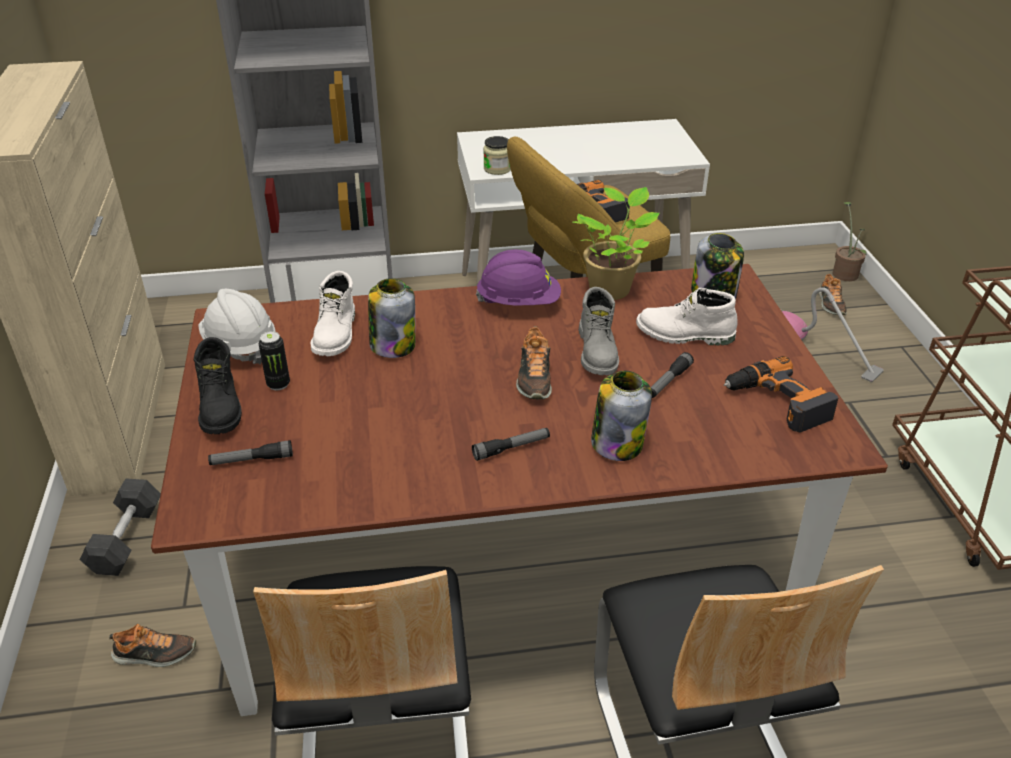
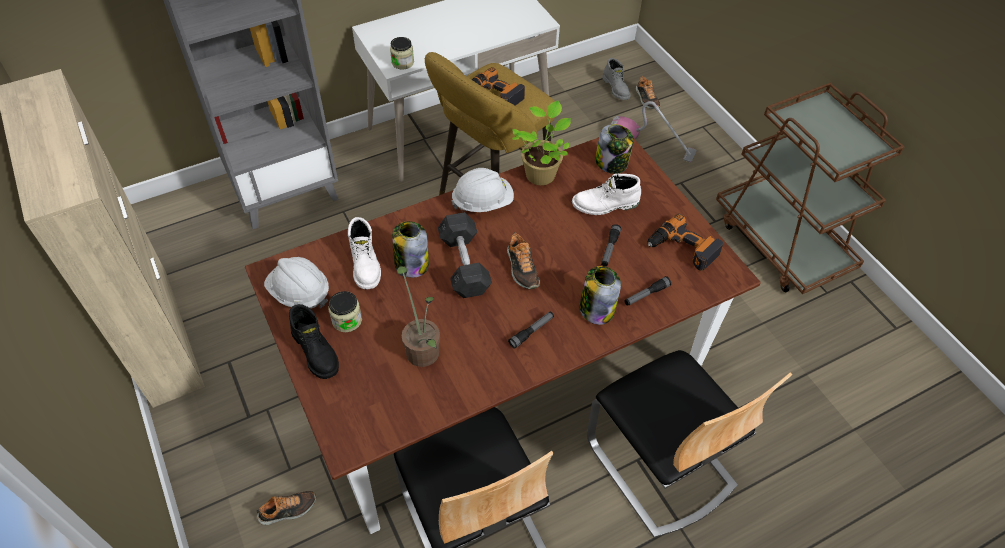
camera: 20 degrees left, 15 degrees up
(126, 539) = (218, 430): grey dumbbell -> grey dumbbell (464, 264)
(252, 460) = (363, 389): flashlight -> flashlight (646, 294)
(278, 384) = (347, 320): can -> jar
(519, 303) = (483, 202): purple hard hat -> white hard hat
(598, 352) = (555, 234): grey boot -> grey boot (616, 88)
(845, 272) = (648, 66): potted plant -> potted plant (422, 347)

